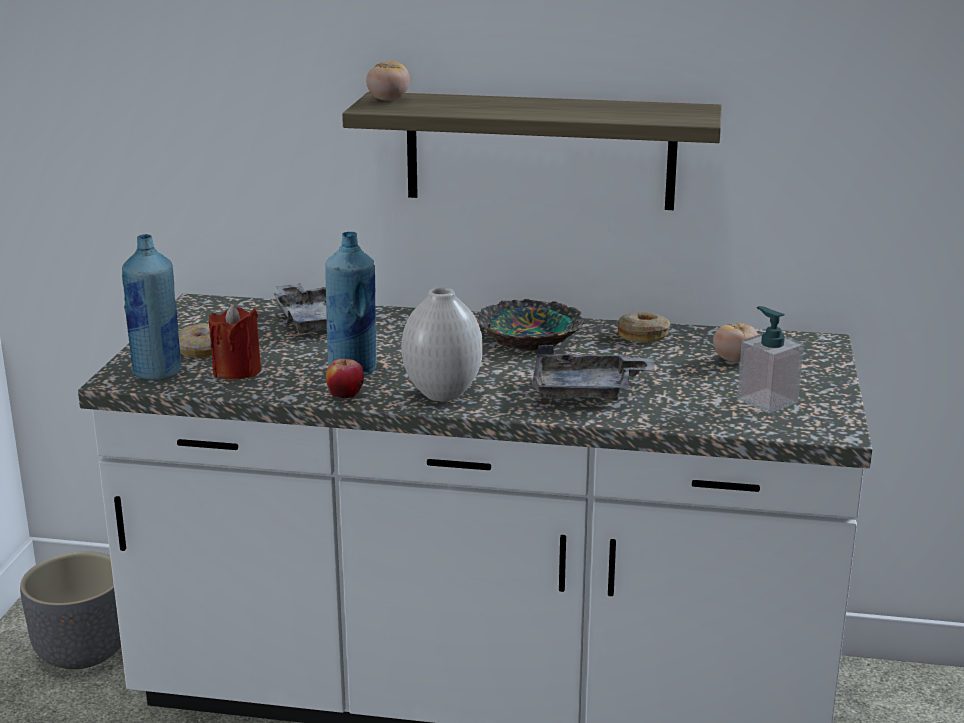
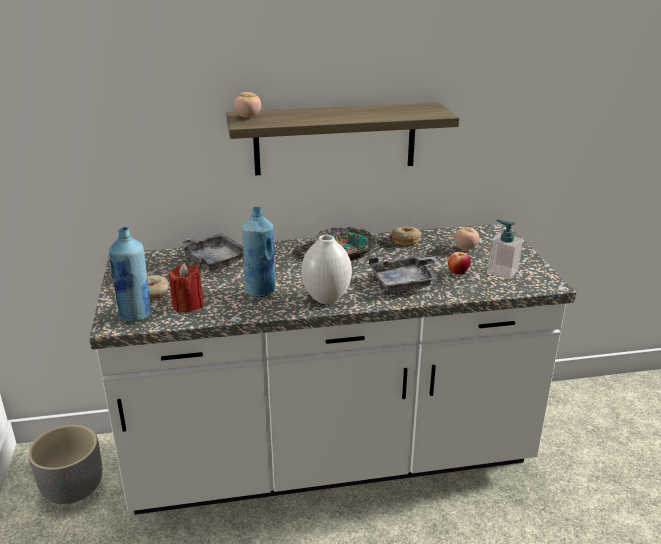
camera: 20 degrees left, 5 degrees up
(345, 396) = (270, 311): apple -> apple (458, 273)

